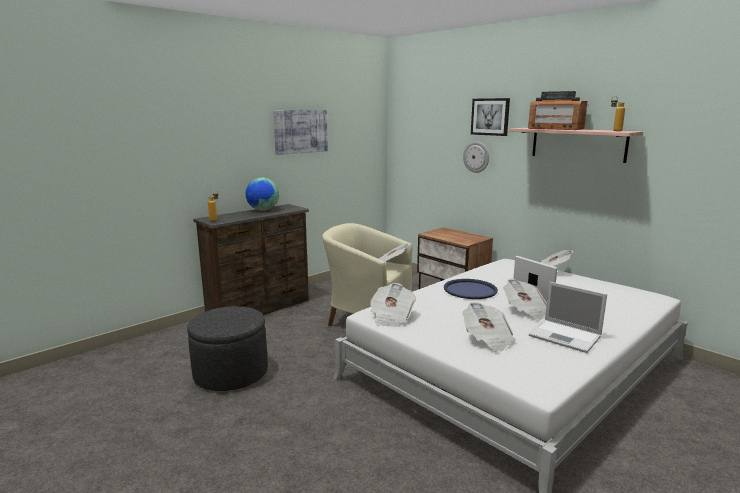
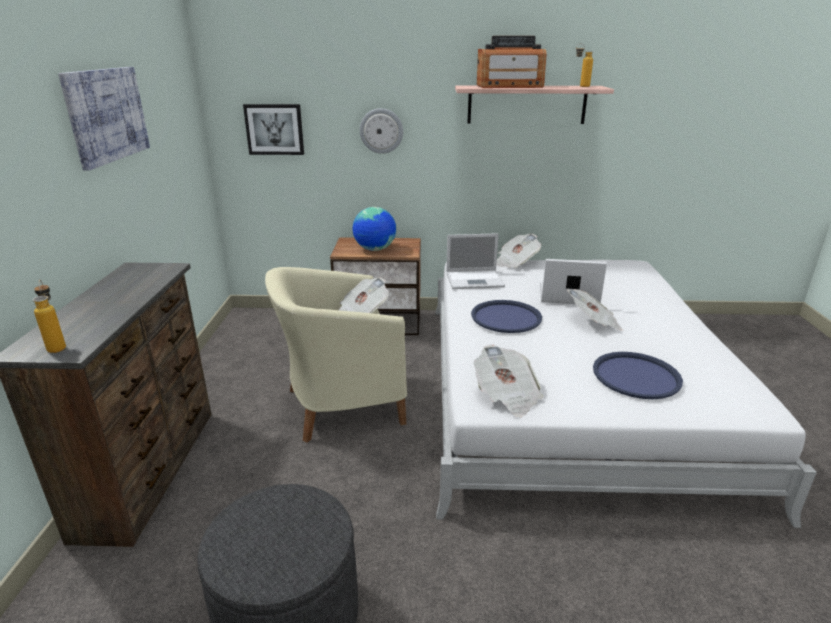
camera: 45 degrees left, 10 degrees up
(263, 210) = (109, 290): globe -> globe (375, 249)
(487, 339) = (636, 376): newspaper -> blue tray
(490, 116) = (399, 71): picture -> picture (274, 129)
(566, 336) = (669, 338): laptop -> laptop (475, 280)

